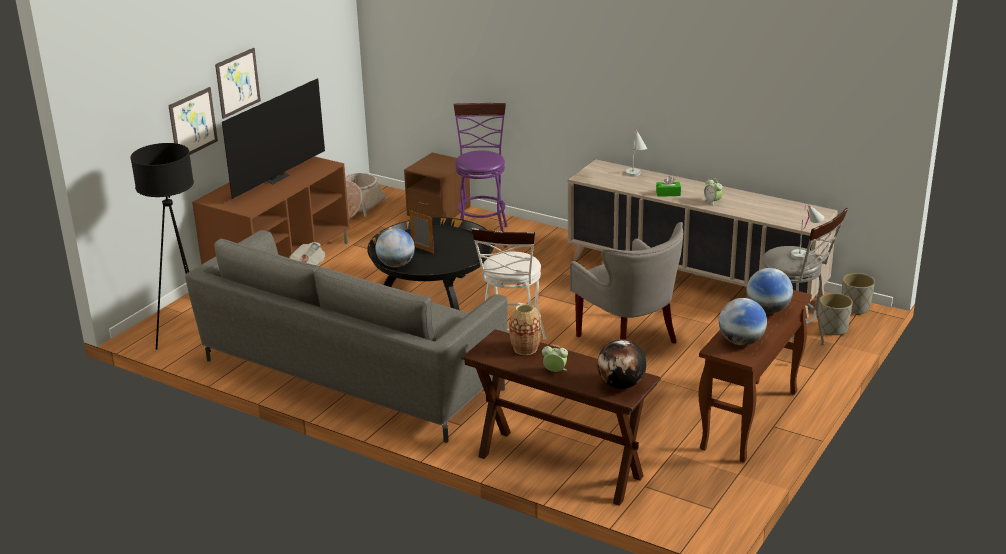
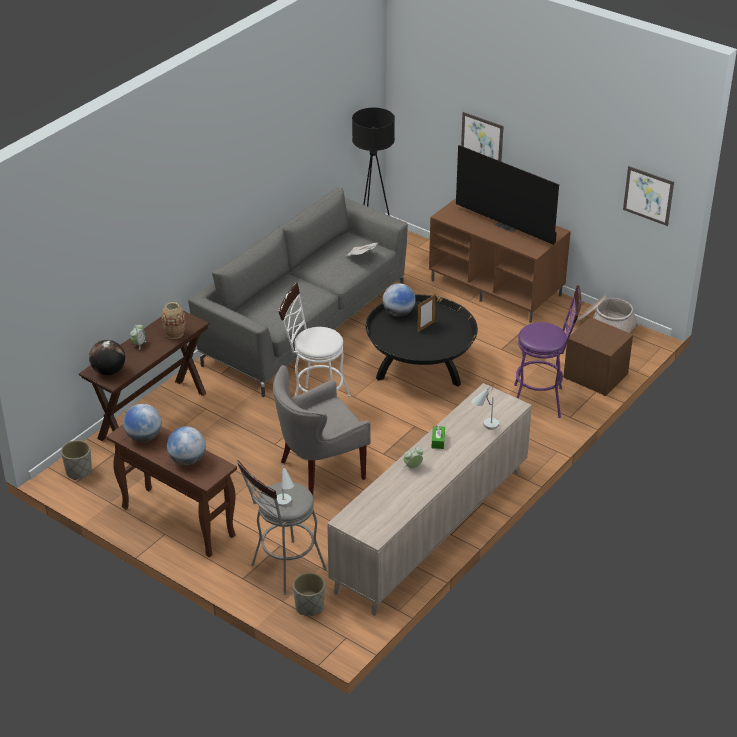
camera: 95 degrees right, 10 degrees up
(237, 83) = (532, 143): picture -> picture (648, 195)
(855, 308) = (346, 633): grey planter -> grey planter (78, 471)

